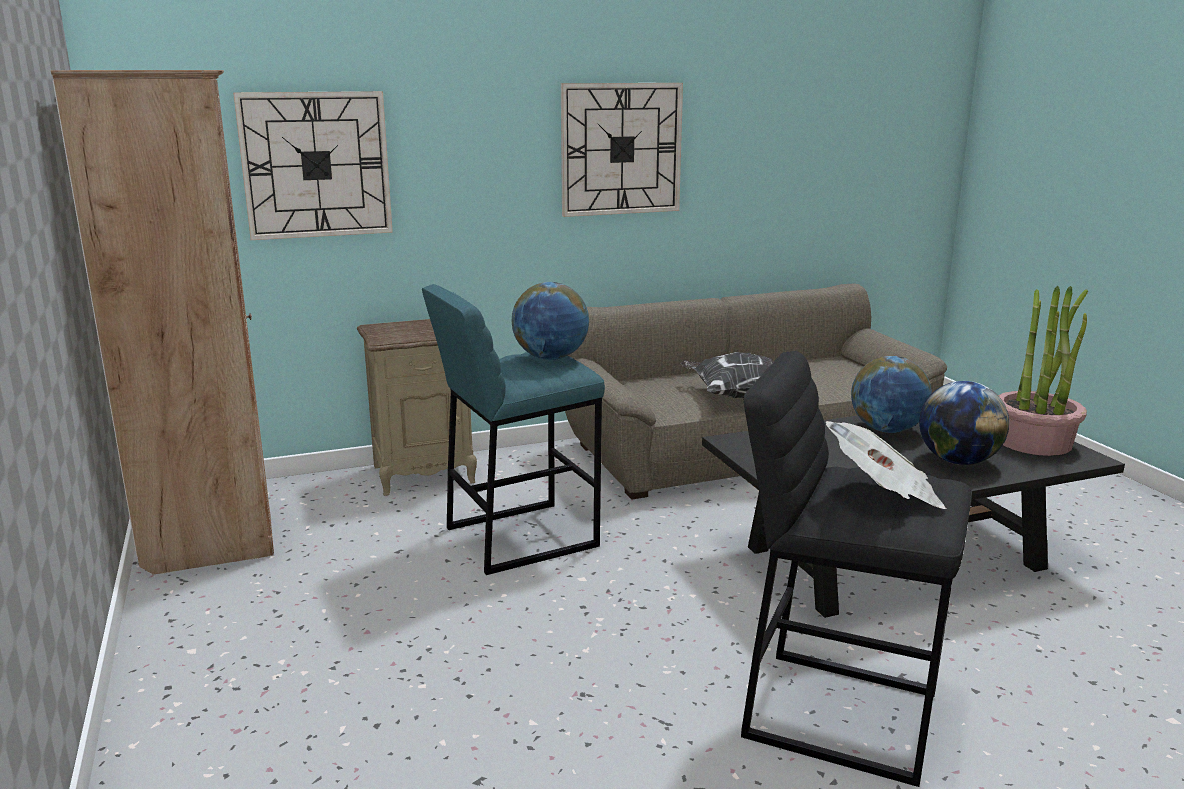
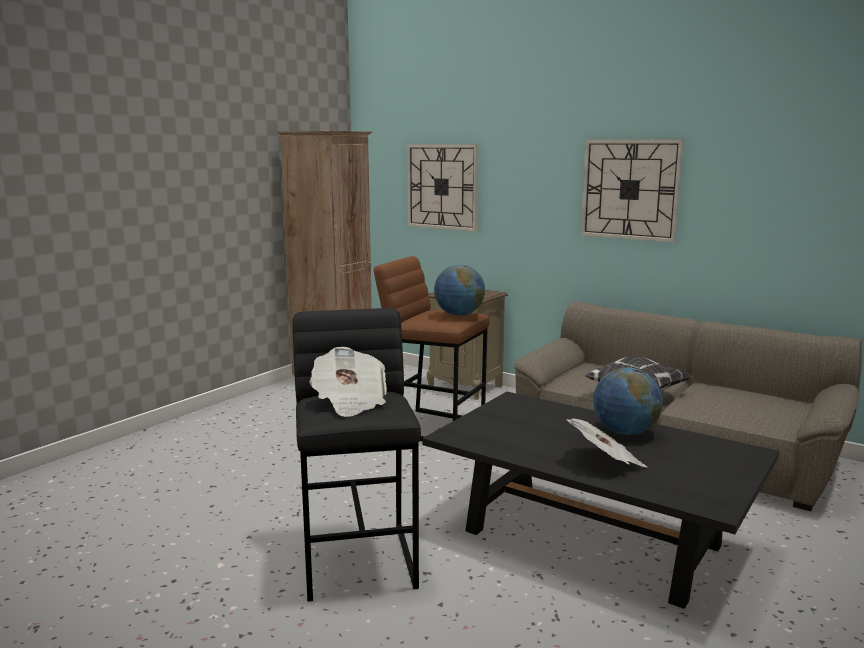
camera: 55 degrees right, 5 degrees down
(517, 538) = (432, 427): turquoise stool -> brown stool
(957, 461) = (605, 462): globe -> newspaper
(1034, 442) = (711, 483): potted plant -> none

